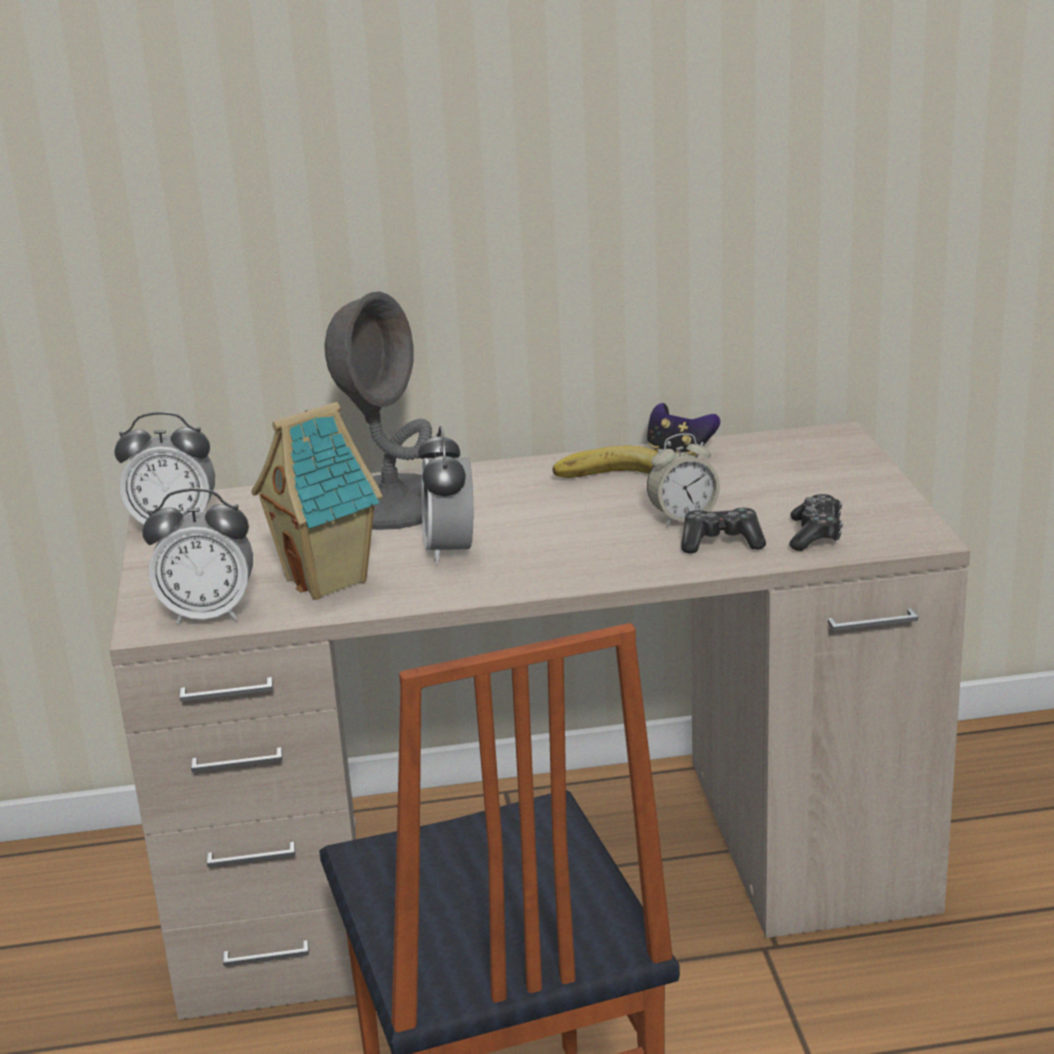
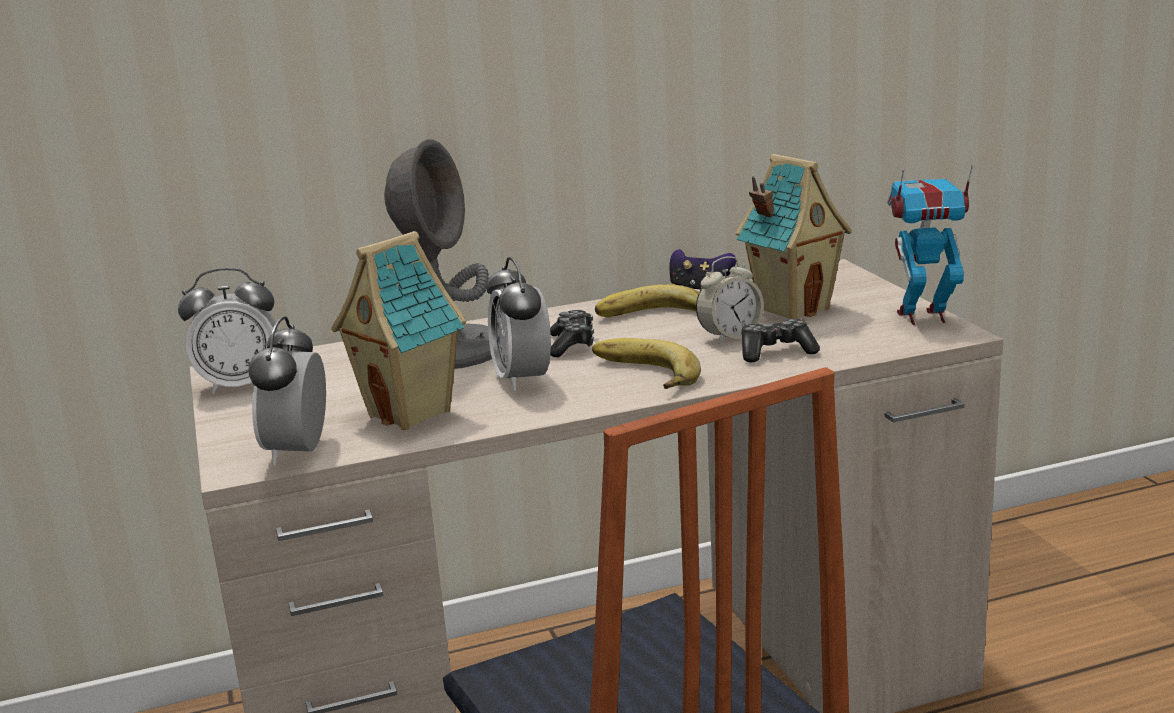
camera: 10 degrees left, 5 degrees down
(209, 614) = (298, 452): alarm clock -> alarm clock turned 105 degrees clockwise
(571, 556) = (641, 374): none -> banana
(767, 486) = (793, 309): none -> toy house
(815, 534) = (858, 339): game controller -> game controller (571, 344)
(900, 511) = (923, 316): none -> toy robot

